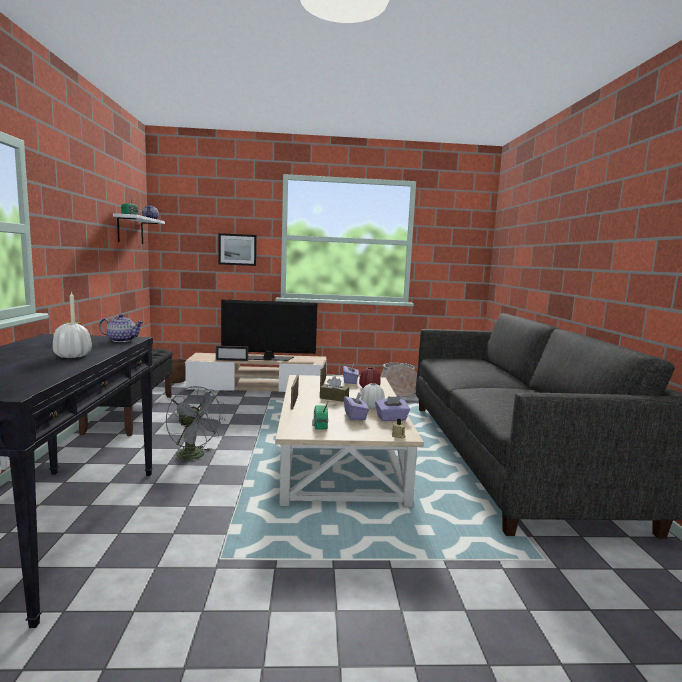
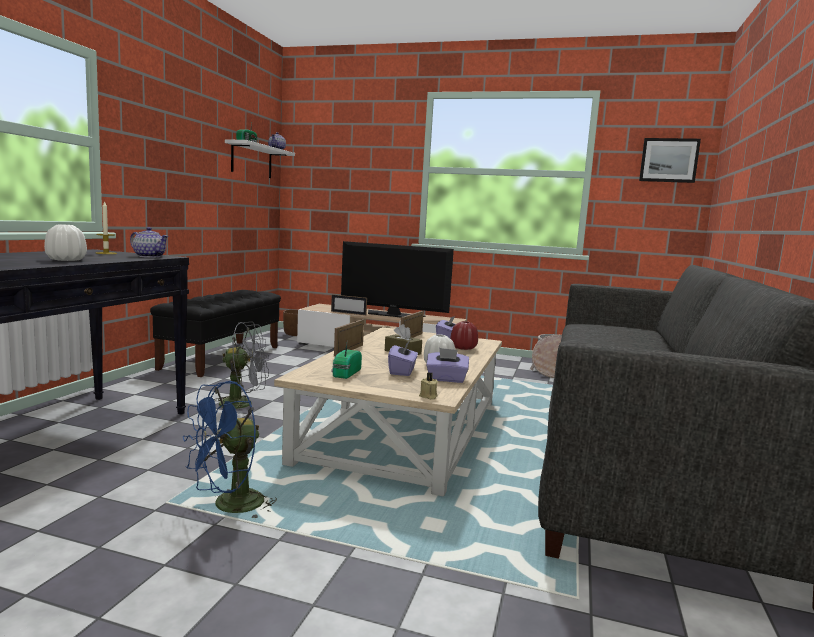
camera: 20 degrees right, 0 degrees up
(195, 456) = (243, 404): grey fan -> grey fan turned 60 degrees counterclockwise
(237, 249) = (372, 185): picture -> picture (669, 160)
(273, 550) = (230, 507): none -> blue fan

